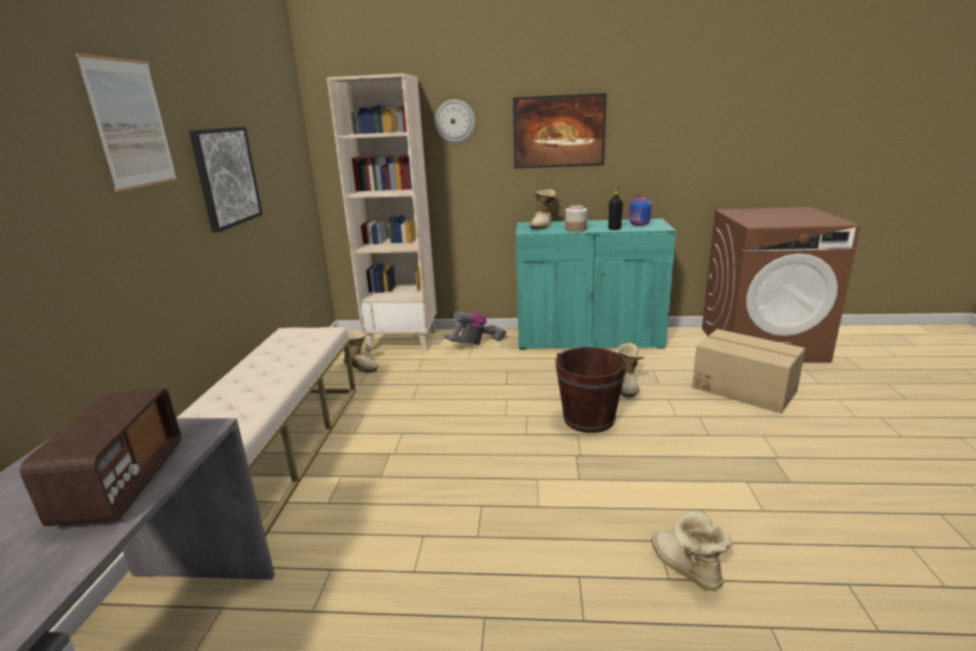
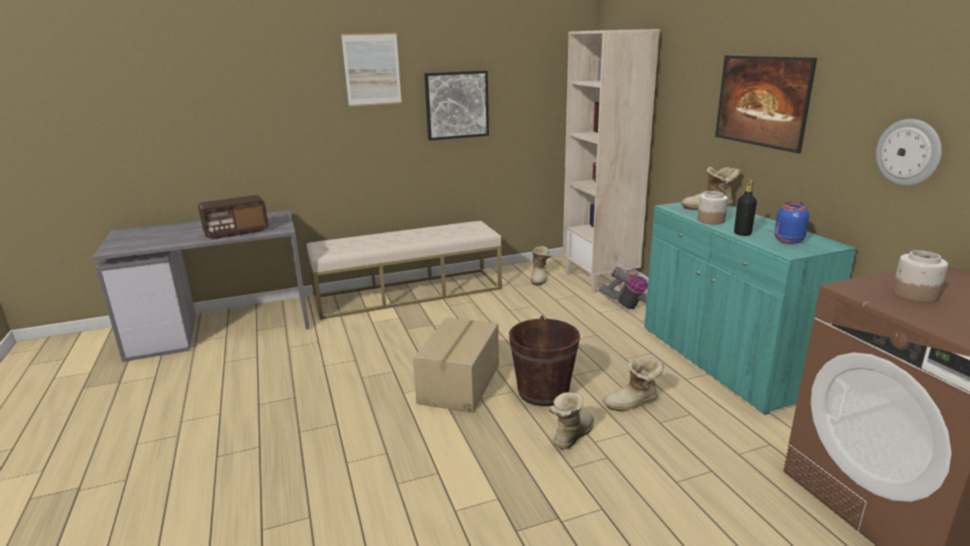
camera: 65 degrees right, 0 degrees up
(455, 121) = (680, 76): wall clock -> wall clock (909, 152)
(685, 569) = (359, 469): boot -> boot (570, 436)
(743, 389) = (714, 489): cardboard box -> cardboard box (461, 383)
(767, 219) = (914, 294): none -> jar

